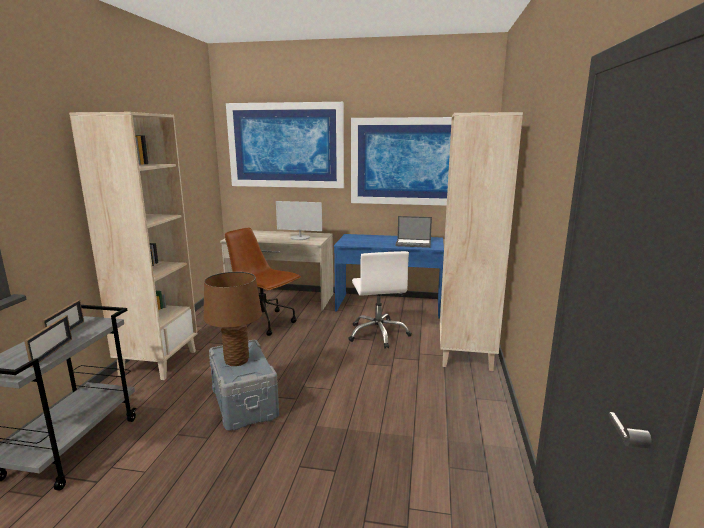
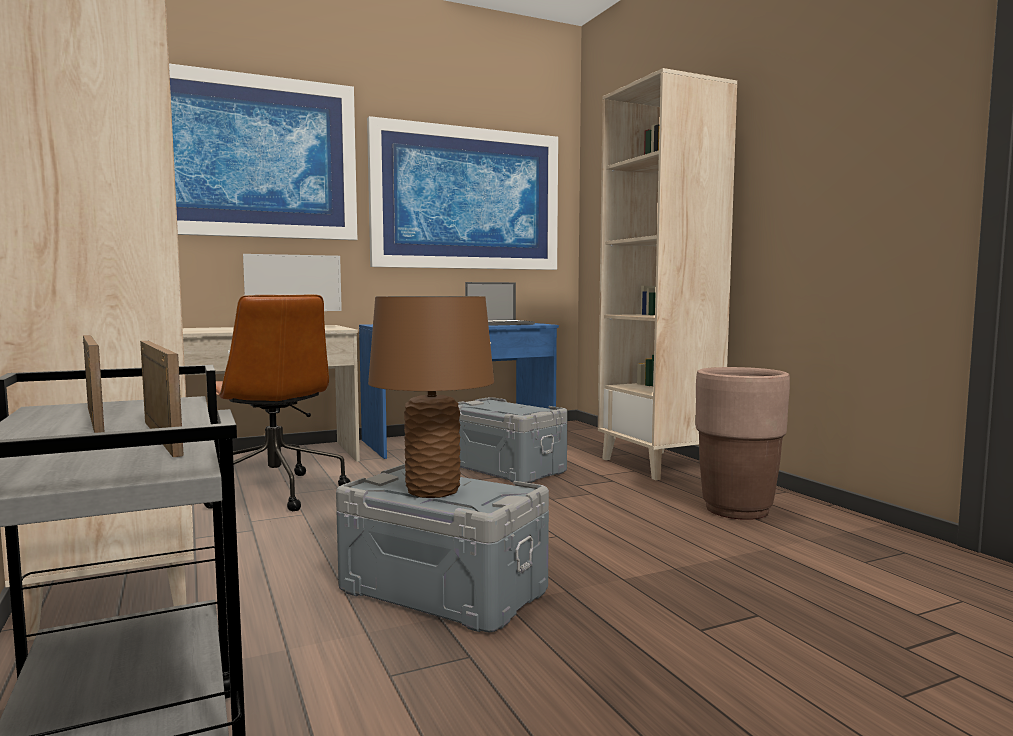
camera: 35 degrees left, 10 degrees down
(264, 323) = (275, 492): brown office chair -> brown office chair turned 120 degrees counterclockwise
(378, 334) = (504, 468): white office chair -> grey storage box
(447, 404) = (737, 510): none -> brown planter

